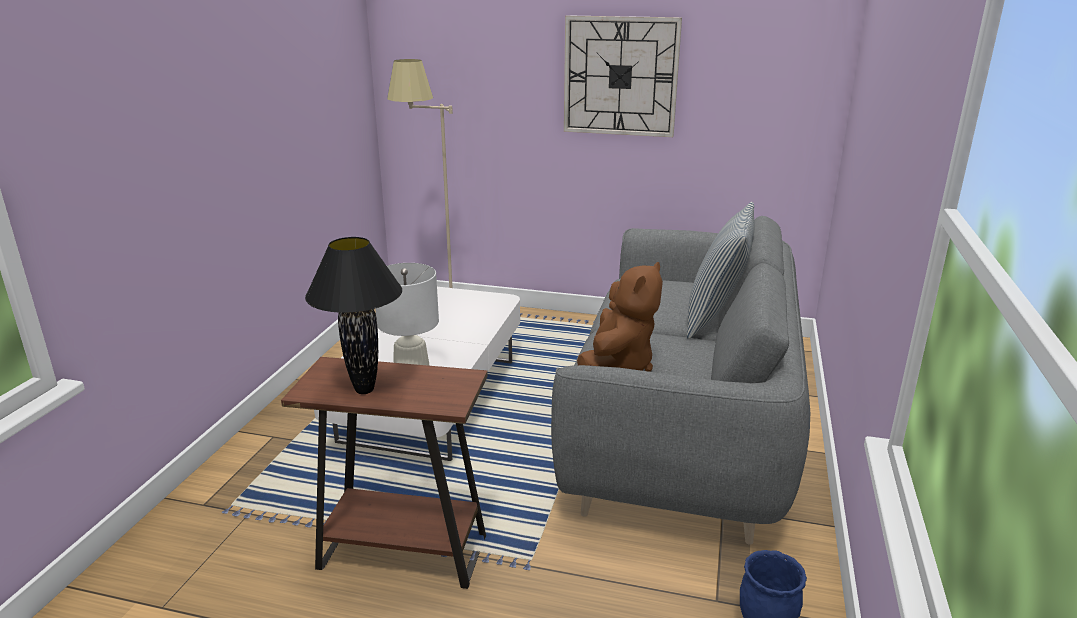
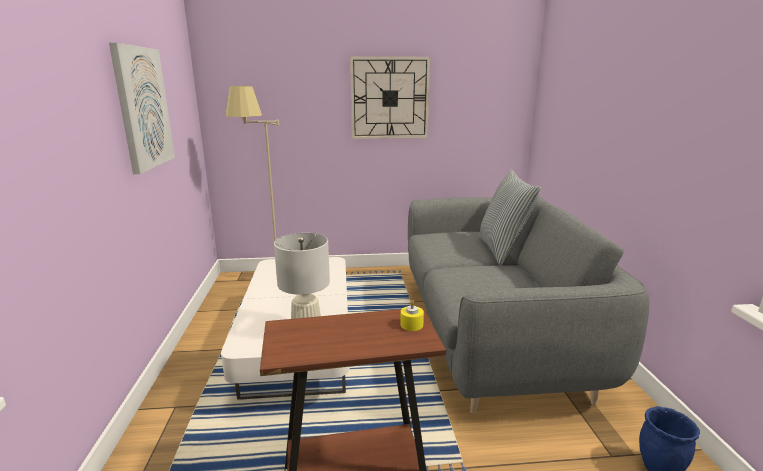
camera: 20 degrees left, 5 degrees down
(275, 96) = (143, 108): none -> picture
(363, 390) = (334, 344): black table lamp -> none
(456, 386) = (411, 324): none -> yellow candle
(617, 366) = (475, 291): brown plush toy -> none

